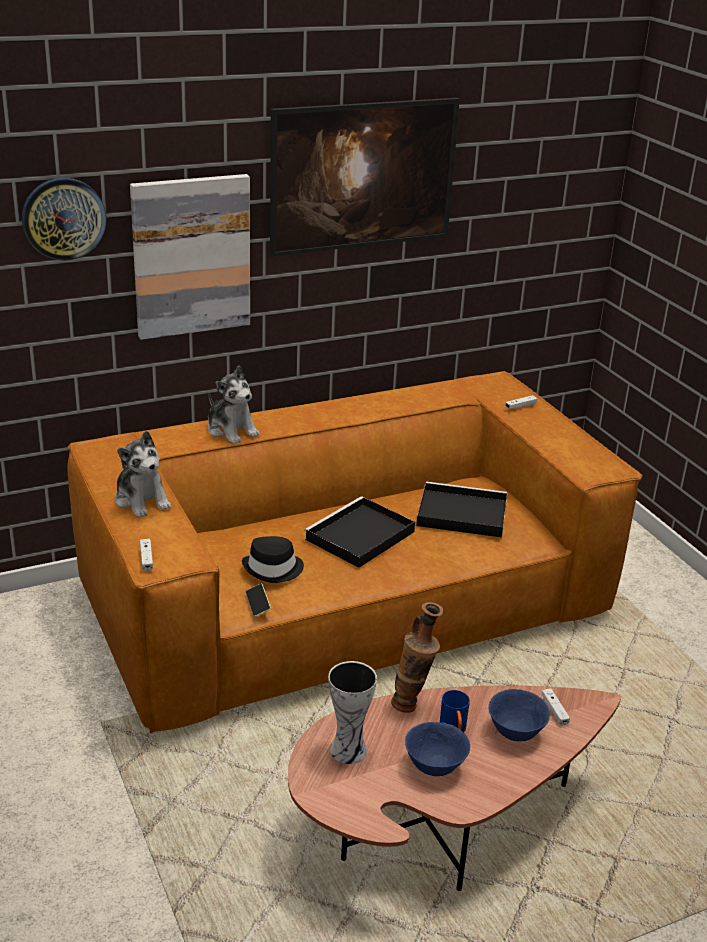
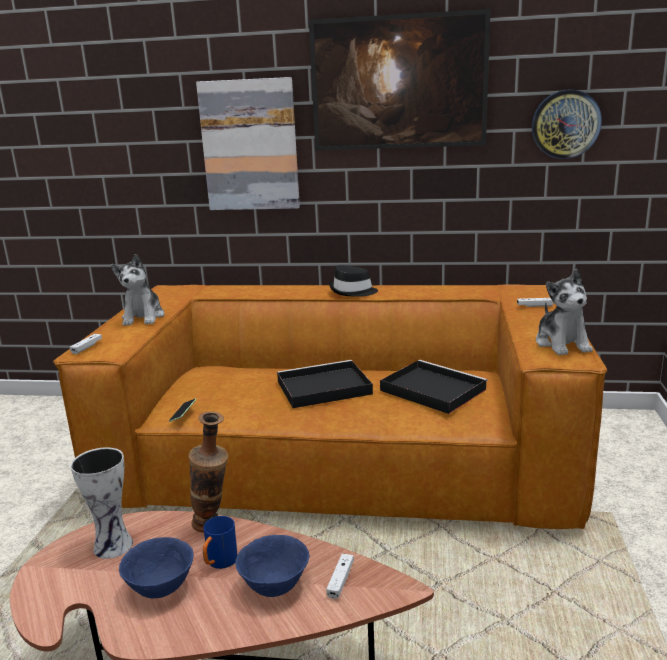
camera: 35 degrees right, 10 degrees down
(63, 218) = (151, 107): wall clock -> wall clock (565, 124)
(231, 430) = (269, 291): plush toy -> plush toy (562, 344)
(273, 569) = (227, 394): black hat -> black hat (353, 291)

